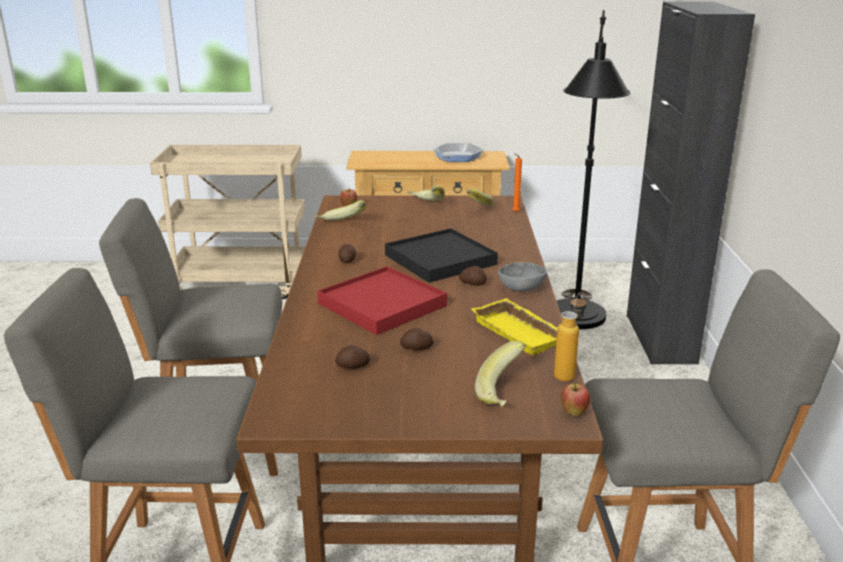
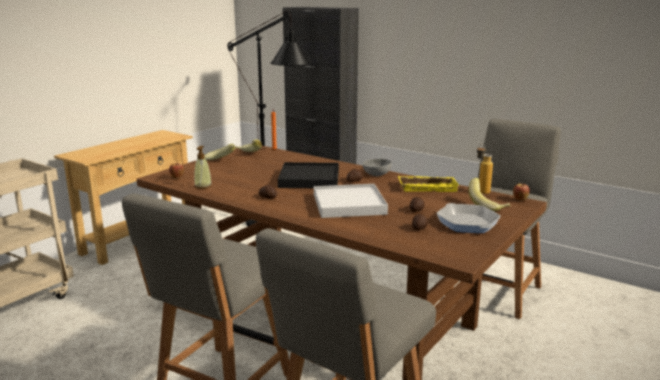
camera: 55 degrees left, 5 degrees down
(340, 224) = (203, 186): banana -> soap dispenser
(382, 304) = (349, 204): red tray -> white tray
(458, 156) = (144, 139): frying pan -> frying pan (467, 223)

